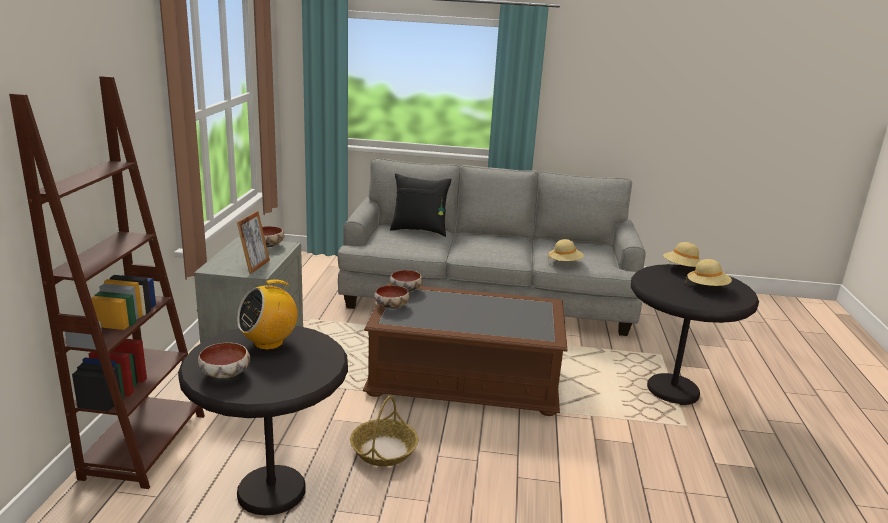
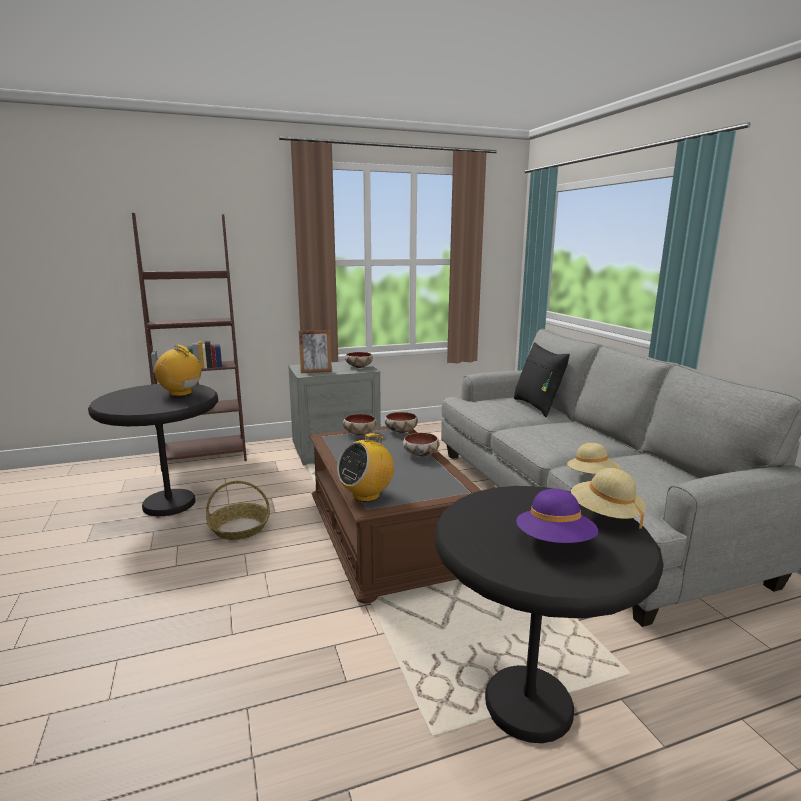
camera: 65 degrees right, 5 degrees down
(226, 374) = (129, 394): bowl -> bowl (421, 455)
(531, 335) = (366, 495): none -> radio
(707, 287) = (554, 542): beige hat -> purple hat

